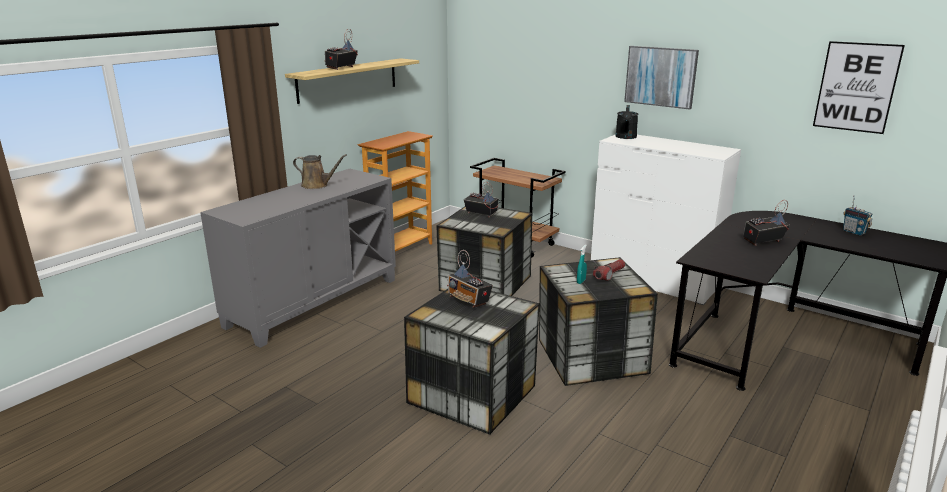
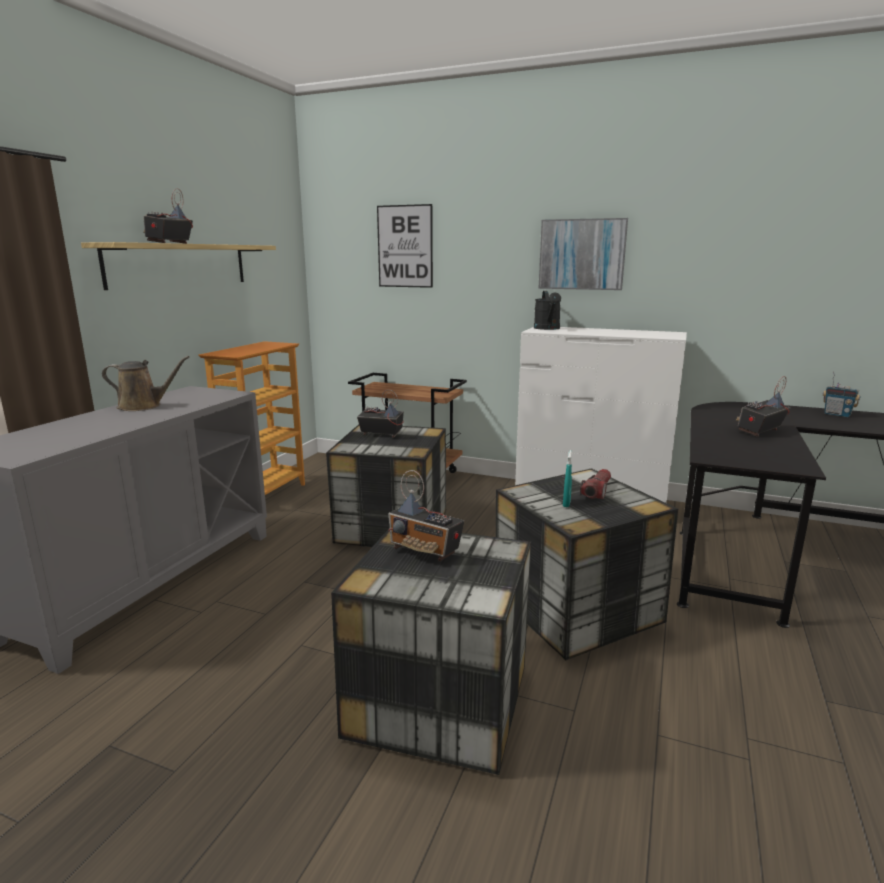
camera: 15 degrees left, 5 degrees down
(856, 87) = (821, 246): picture -> picture (405, 246)

